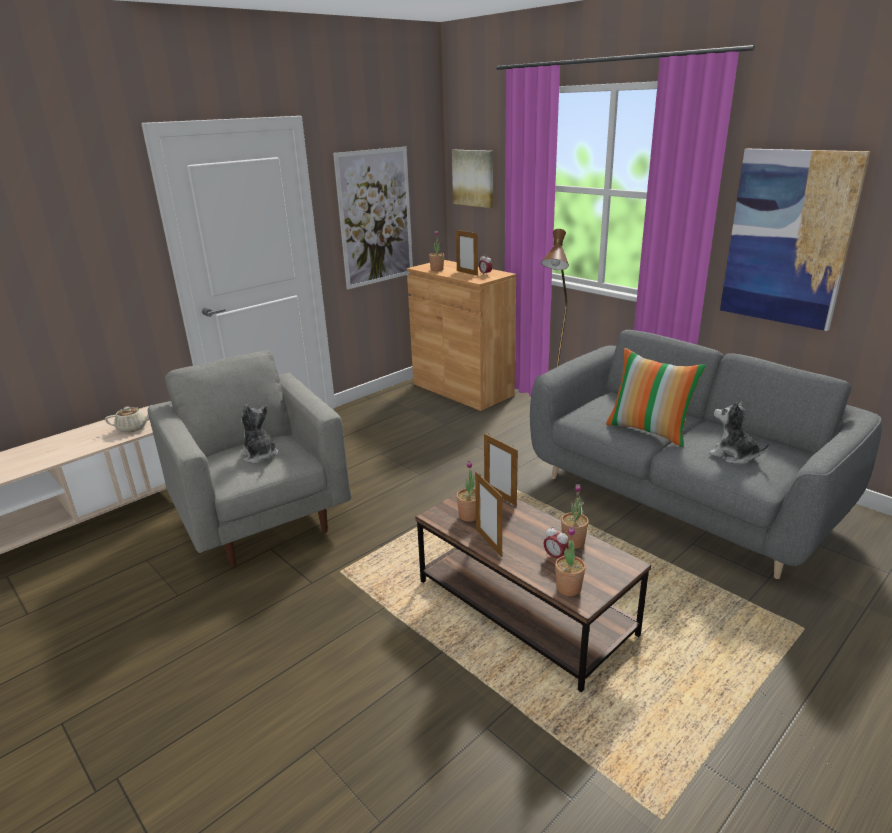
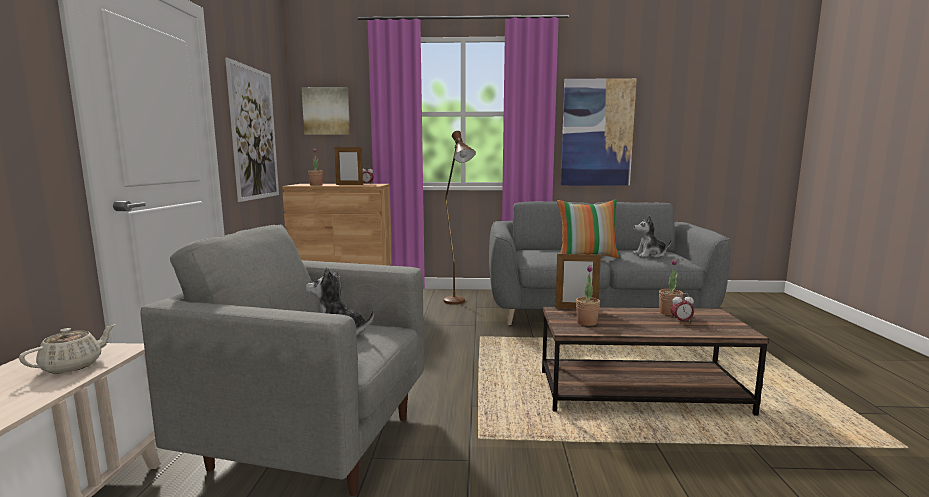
camera: 45 degrees left, 15 degrees down
(488, 542) = (634, 329): picture frame -> none
(568, 588) = (725, 330): potted plant -> none

